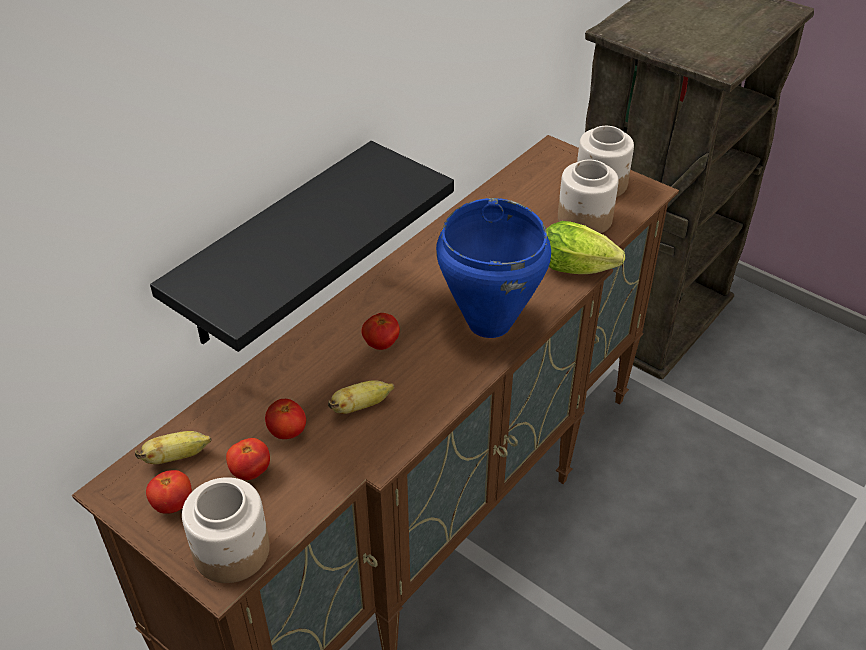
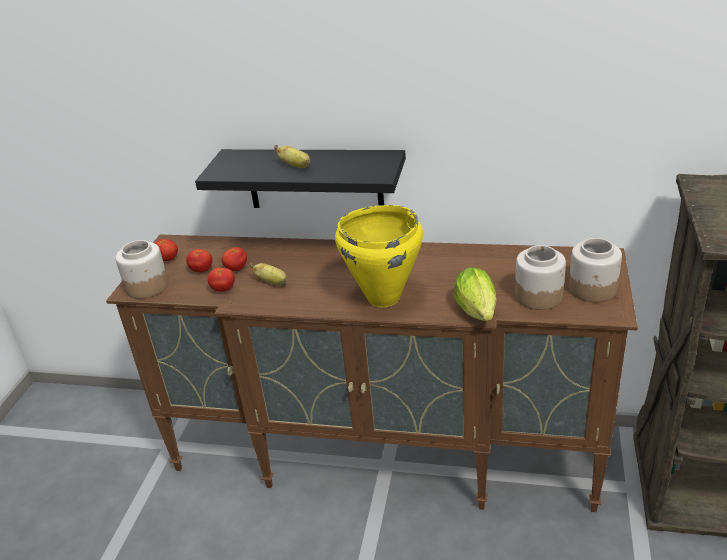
camera: 65 degrees right, 10 degrees down
(177, 457) = (198, 247): banana -> banana (296, 166)
(381, 344) = (329, 269): tomato -> tomato (223, 289)
(488, 323) = (382, 298): blue cooking pot -> yellow cooking pot

